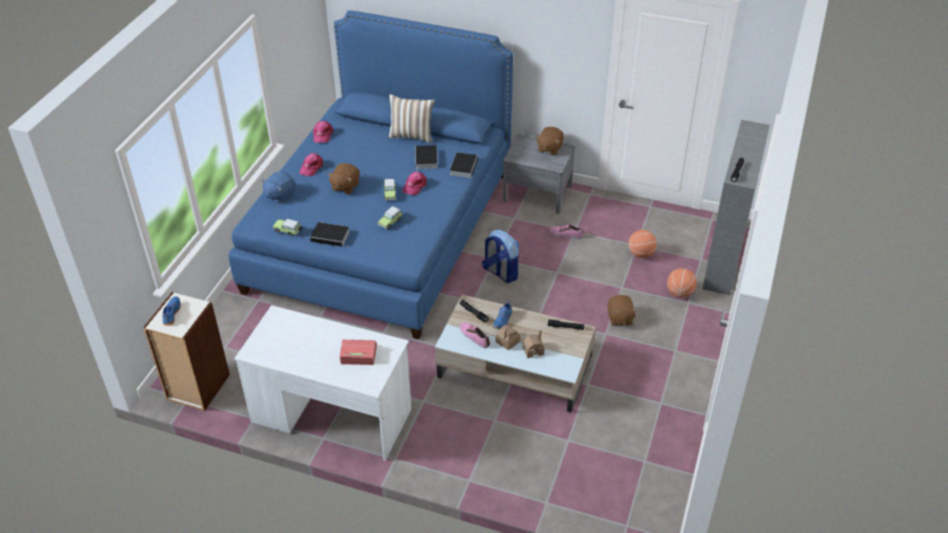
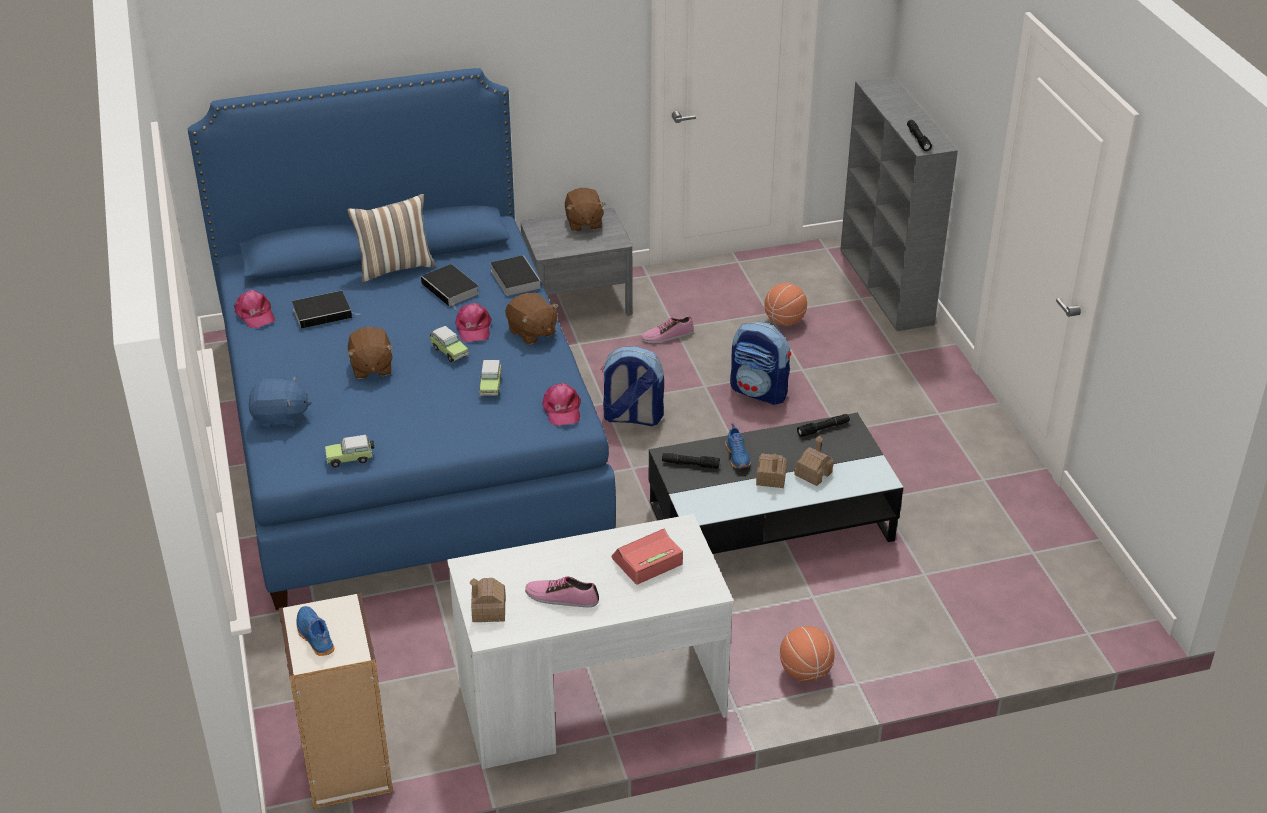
camera: 35 degrees left, 5 degrees down
(262, 341) = (488, 610): none -> toy house
(279, 195) = (280, 418): blue plush toy -> blue plush toy turned 90 degrees counterclockwise
(311, 167) = (288, 362): pink cap -> pink cap (561, 409)
(331, 236) = (425, 438): book -> book (324, 312)
(475, 336) = (723, 491): shoe -> shoe (562, 597)
(515, 367) = (770, 521): beige coffee table -> black coffee table
(584, 289) = (759, 392): none -> backpack
(619, 318) = (837, 406): brown plush toy -> brown plush toy (532, 332)
(679, 293) = (876, 347): basketball -> basketball (805, 672)

